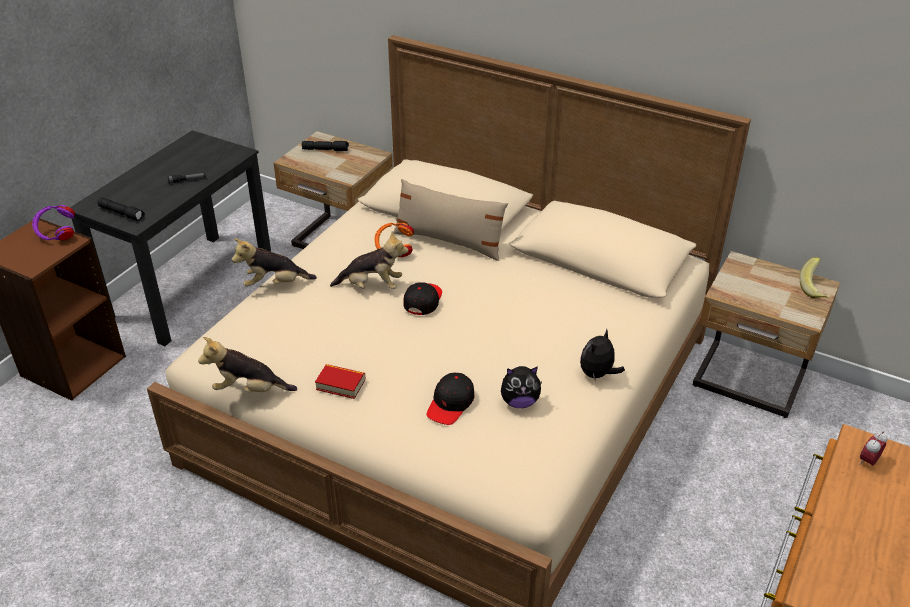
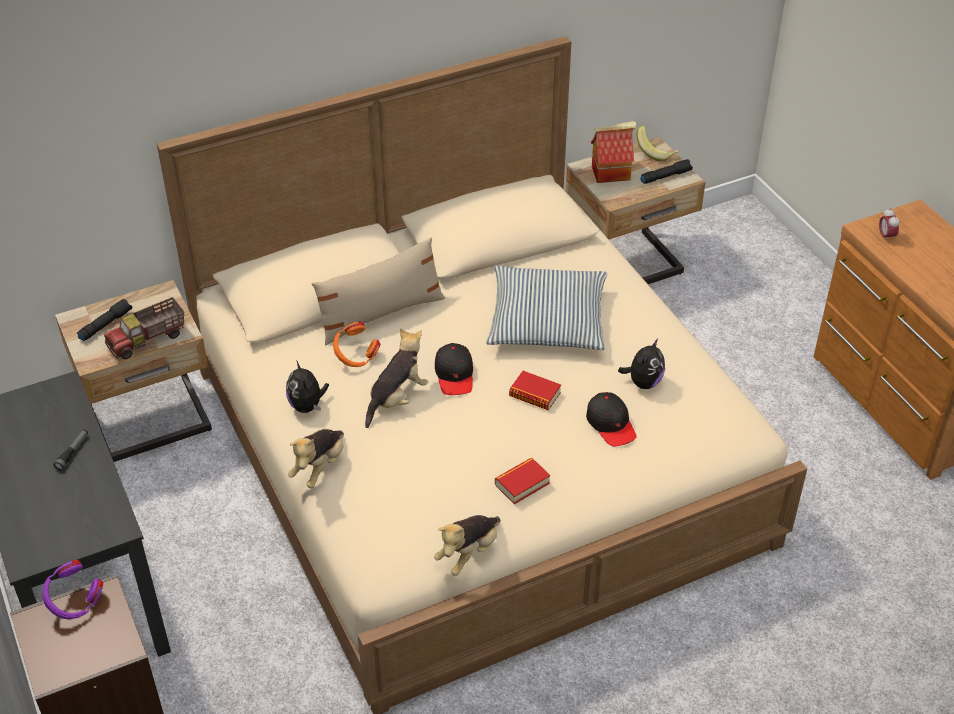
camera: 55 degrees left, 5 degrees up
(122, 213) = (80, 533): black flashlight -> black flashlight (665, 176)
(327, 169) = (148, 340): none -> toy truck
(423, 301) = (455, 375): black cap -> black cap turned 150 degrees counterclockwise
(442, 349) = (534, 395): none -> book
(533, 319) = (547, 320): none -> pillow
(597, 374) = (649, 321): plush toy -> plush toy (307, 406)
(754, 276) = (611, 172): none -> toy house

